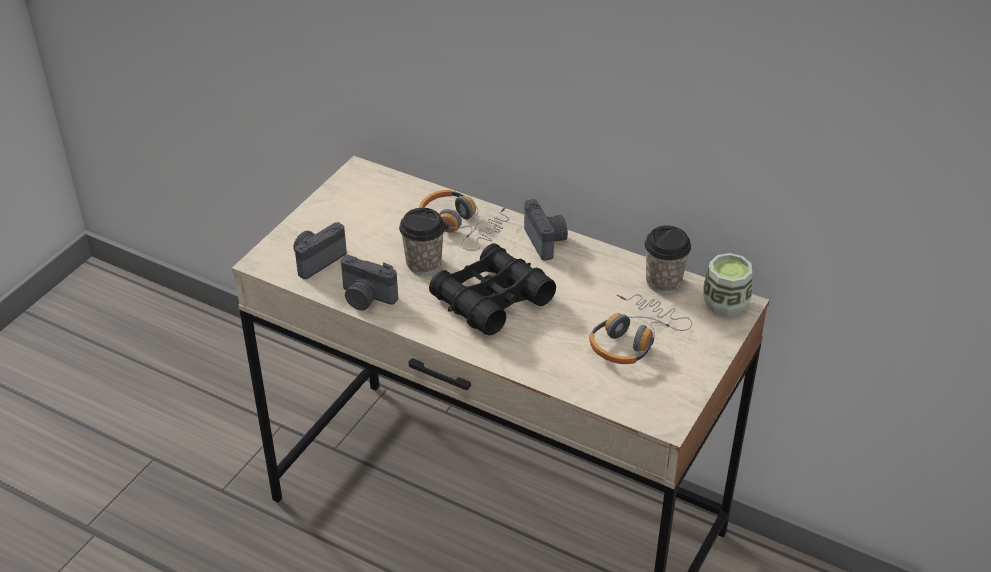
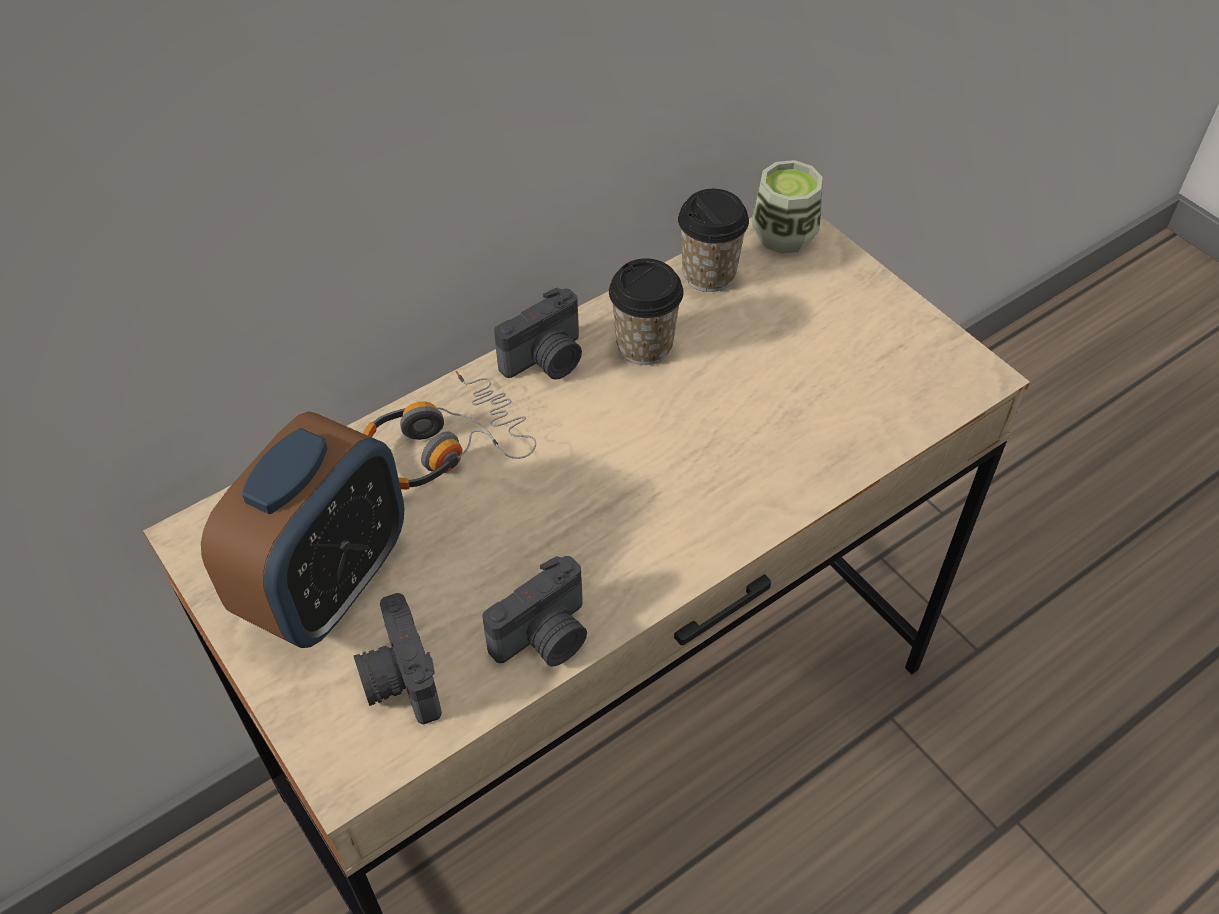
camera: 65 degrees left, 10 degrees up
(356, 219) = (328, 584): none -> alarm clock
(423, 263) = (505, 528): cup -> cup (644, 345)
(491, 300) = (642, 472): black binoculars -> none
(546, 241) = (547, 360): camera -> camera turned 135 degrees clockwise
(633, 338) = (806, 347): headphones -> none

